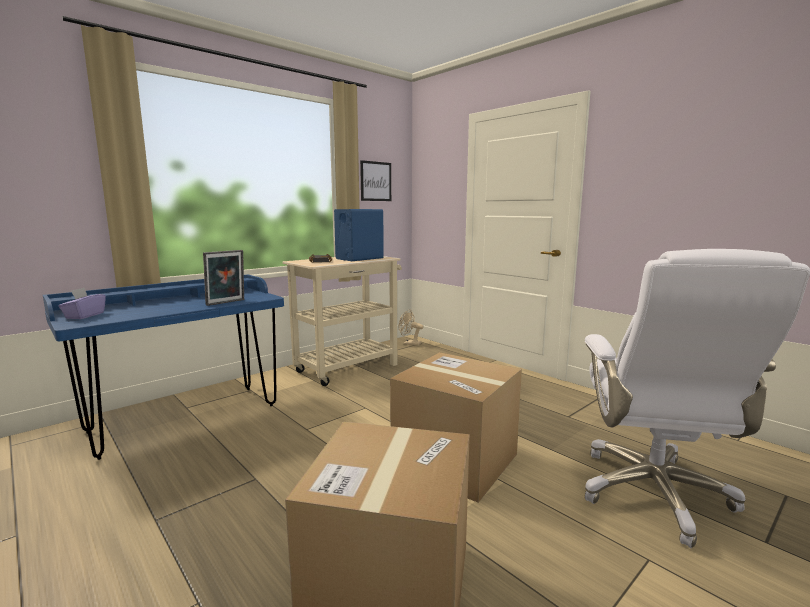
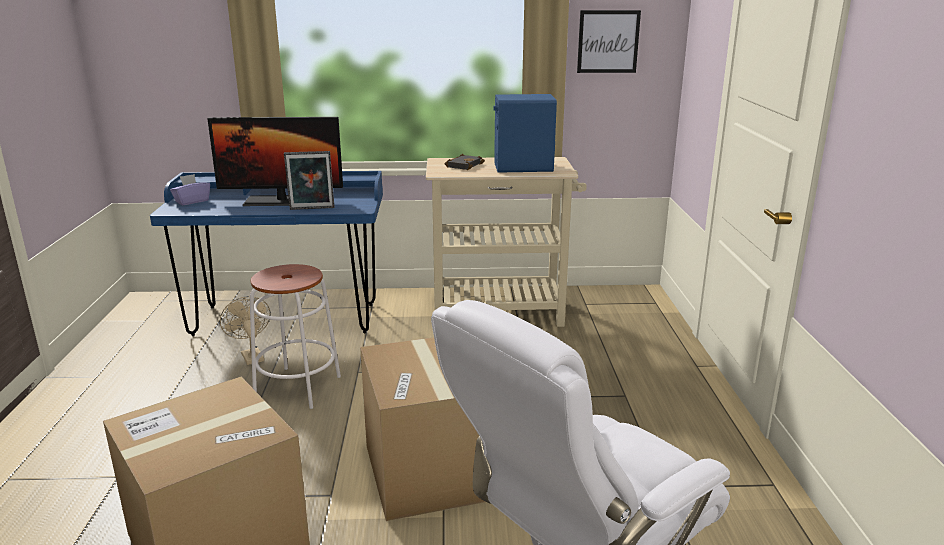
camera: 40 degrees right, 10 degrees up
(184, 303) = (281, 201): none -> monitor
(274, 455) = (298, 387): none -> white stool
(409, 343) = (632, 299): beige fan -> beige fan (250, 355)

